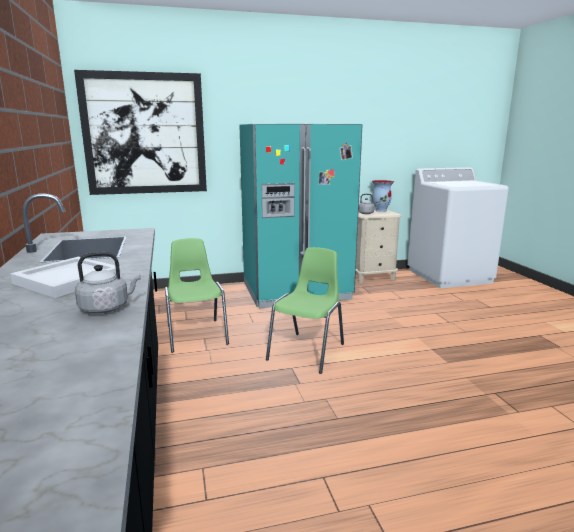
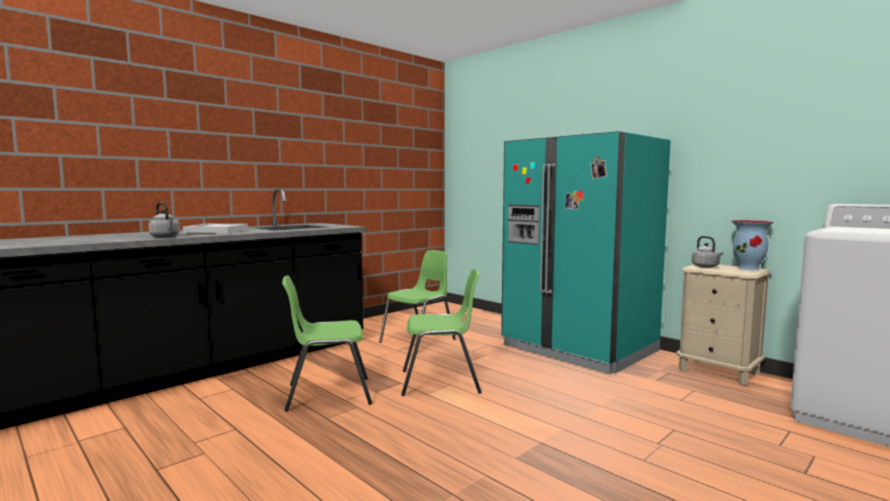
camera: 60 degrees right, 10 degrees down
(145, 134) = (487, 162): picture -> none
(281, 407) = (327, 394): none -> green chair

